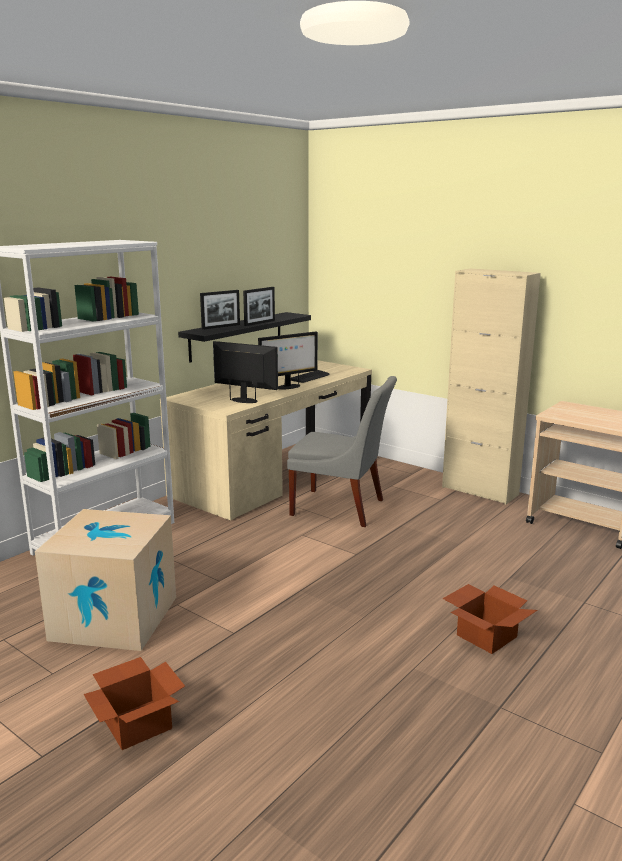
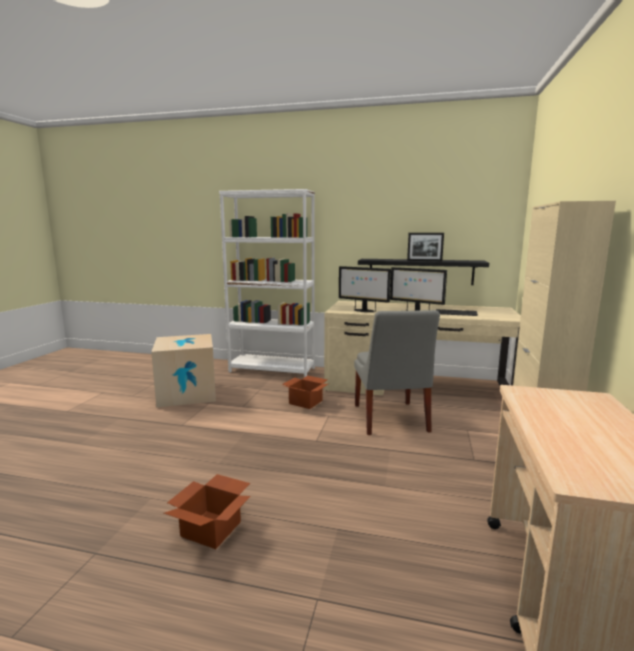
camera: 65 degrees right, 5 degrees down
(138, 723) = (89, 423): cardboard box -> cardboard box (306, 402)
(221, 327) = (392, 259): picture frame -> none
(245, 400) = (363, 311): monitor -> monitor turned 120 degrees clockwise

